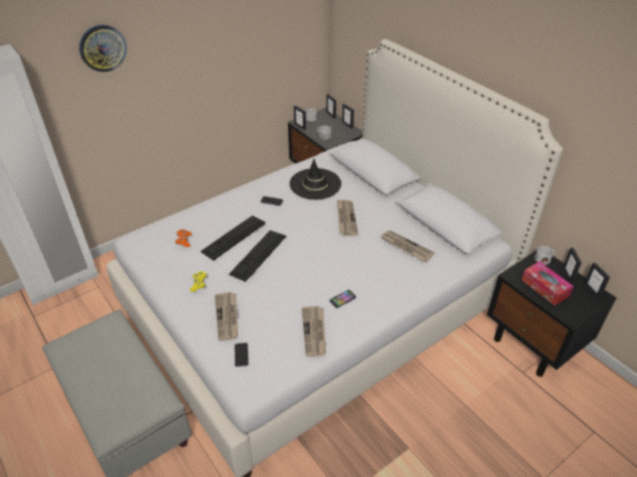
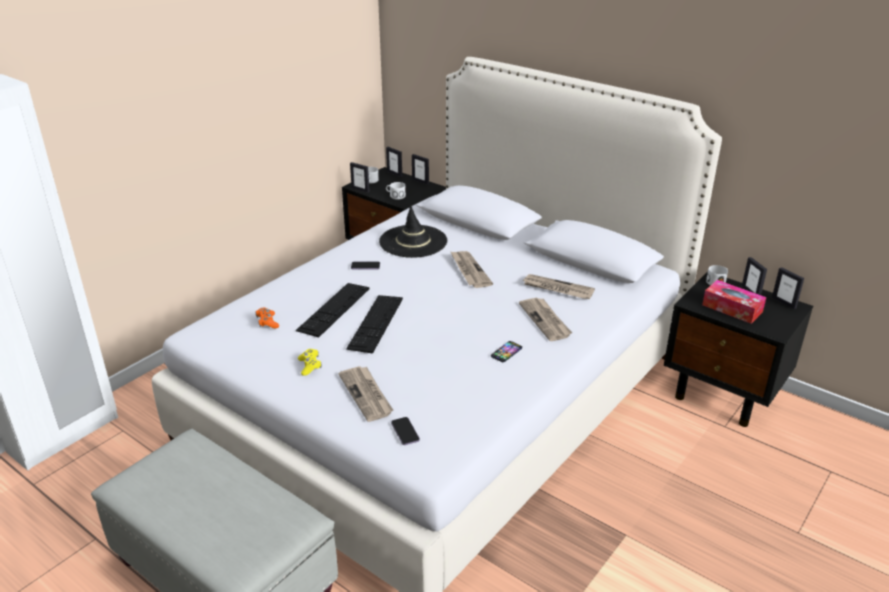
camera: 15 degrees left, 10 degrees down
(102, 48) = (119, 83): wall clock -> none
(314, 332) = (488, 391): newspaper -> newspaper (546, 320)

